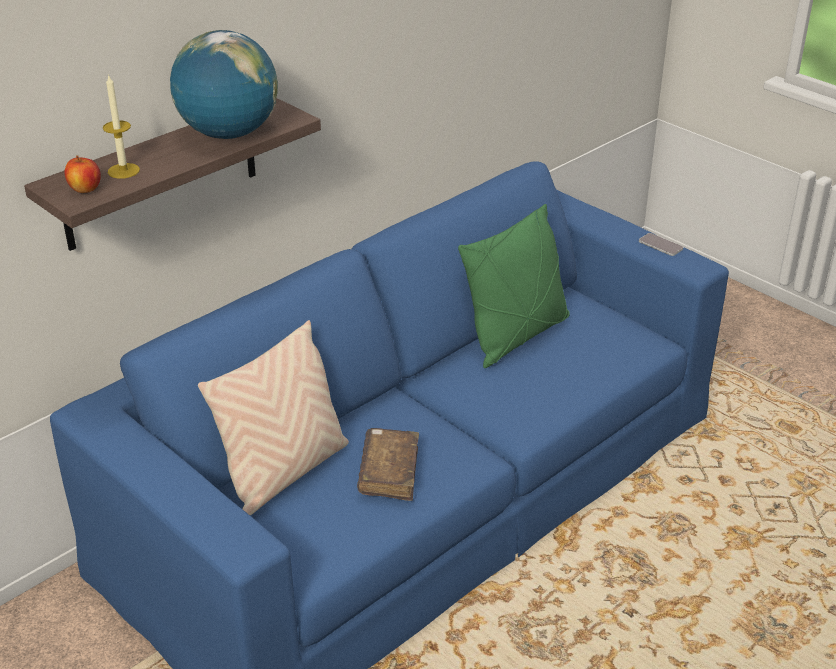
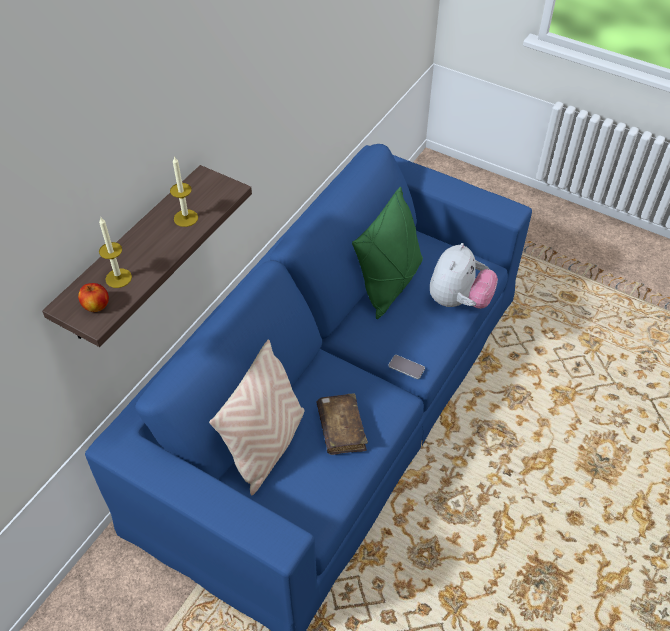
camera: 15 degrees left, 15 degrees up
(229, 134) = (186, 218): globe -> candle
(603, 368) = (458, 300): none -> plush toy
(660, 245) = (479, 195): phone -> phone (406, 367)

